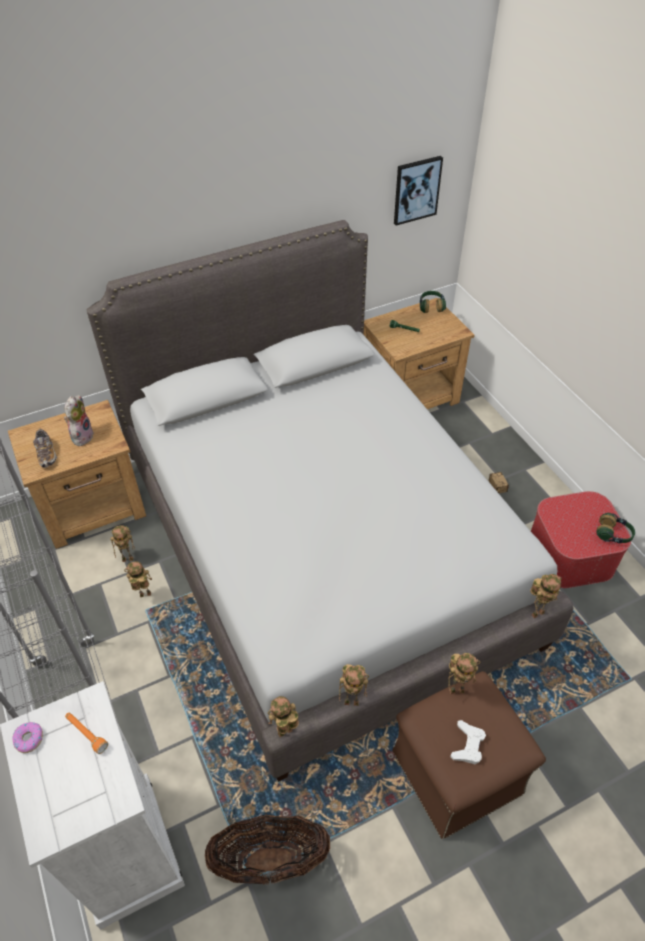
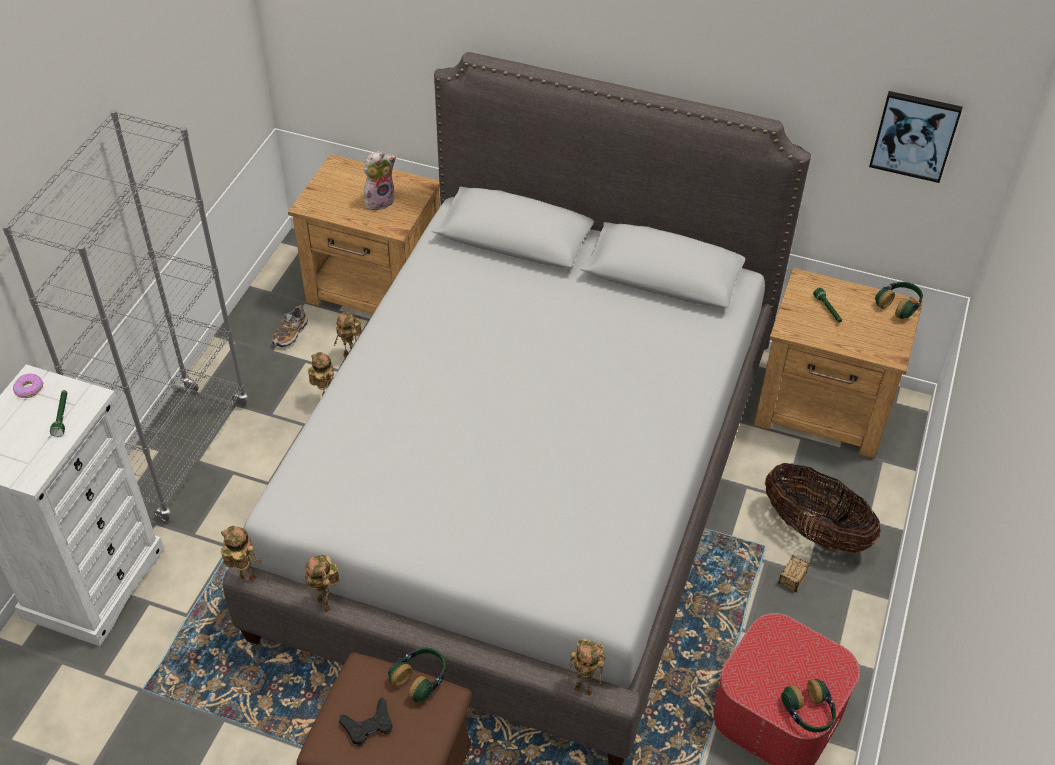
camera: 45 degrees right, 0 degrees up
(46, 454) = (334, 197): shoe -> shoe (291, 334)
(86, 733) = (62, 416): orange flashlight -> green flashlight
(270, 860) = (173, 690): basket -> basket (814, 530)
(457, 689) = (420, 678): toy robot -> headphones
(468, 745) = (368, 725): white game controller -> black game controller

